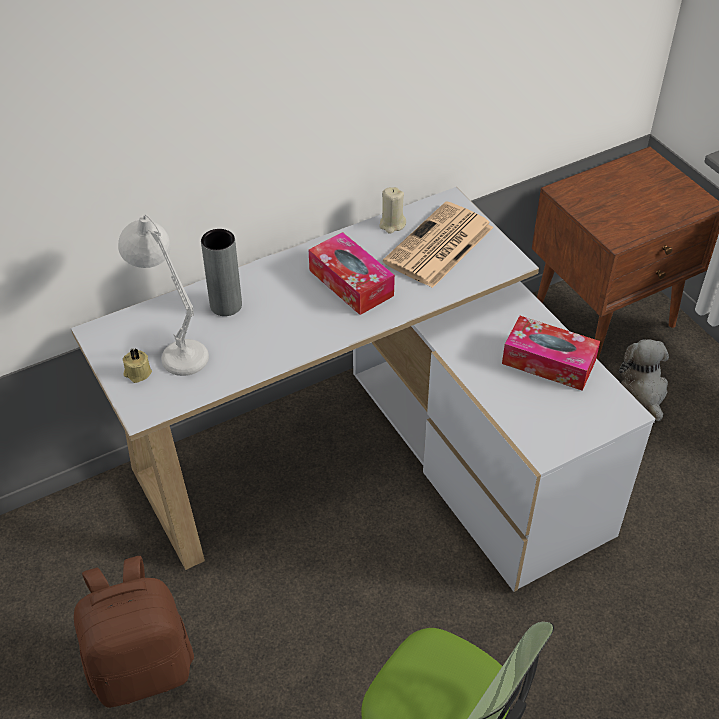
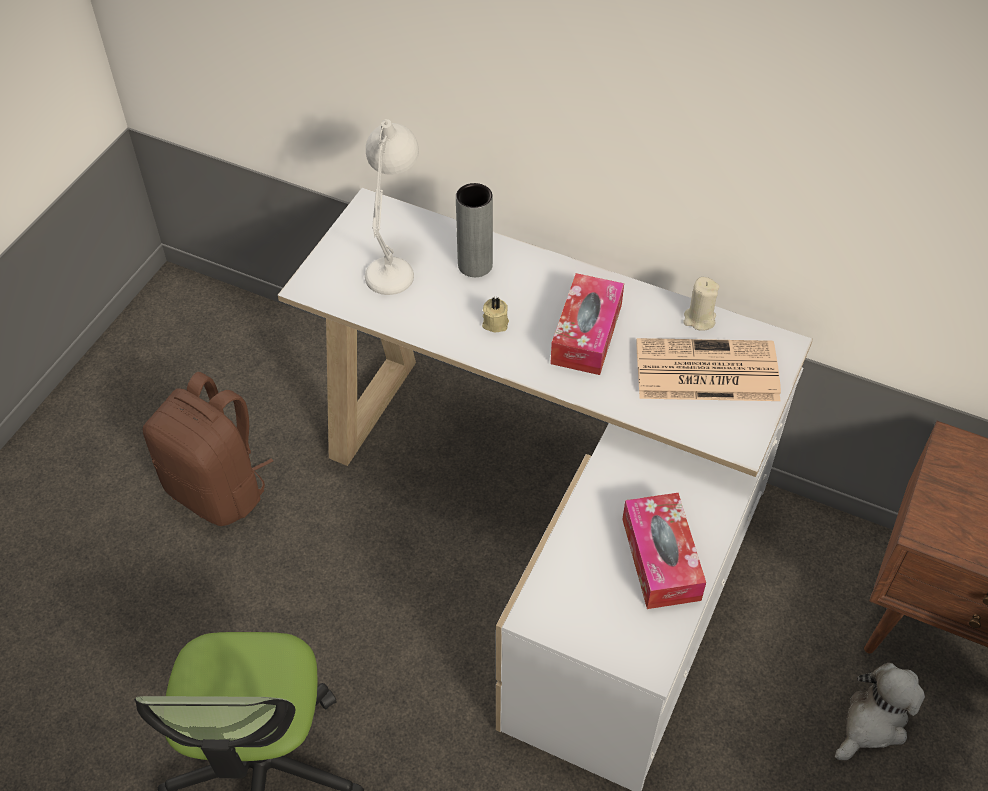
camera: 55 degrees right, 5 degrees up
(137, 373) = (347, 257): beige candle -> beige candle (495, 322)

